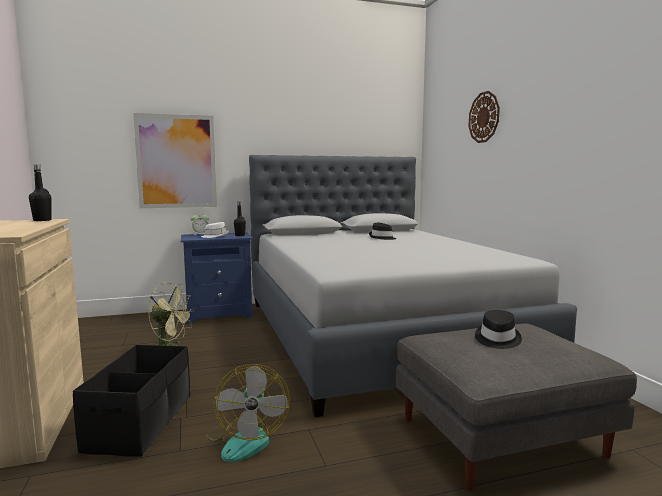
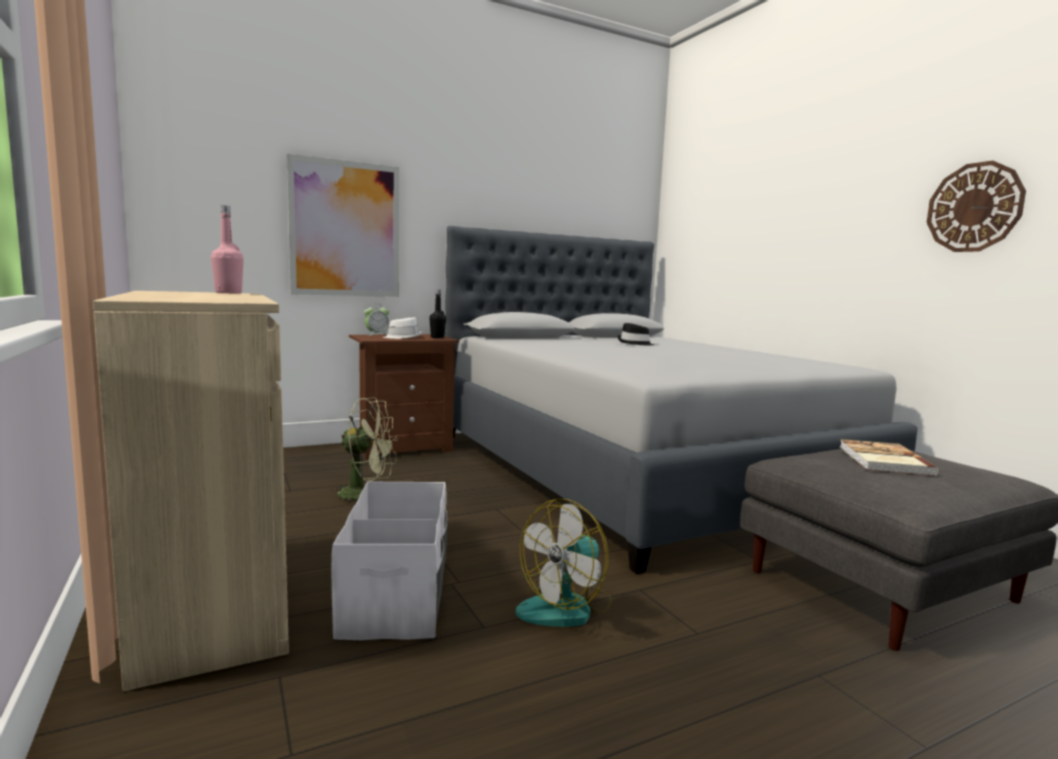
camera: 10 degrees left, 0 degrees up
(42, 220) = (228, 293): black bottle -> pink bottle
(141, 422) = (397, 592): black storage box -> white storage box
(219, 313) = (403, 447): blue nightstand -> brown nightstand
(246, 439) = (566, 607): fan -> fan turned 60 degrees clockwise
(484, 117) = (765, 191): wall clock -> wall clock (974, 207)
(497, 339) = (882, 460): black hat -> book

